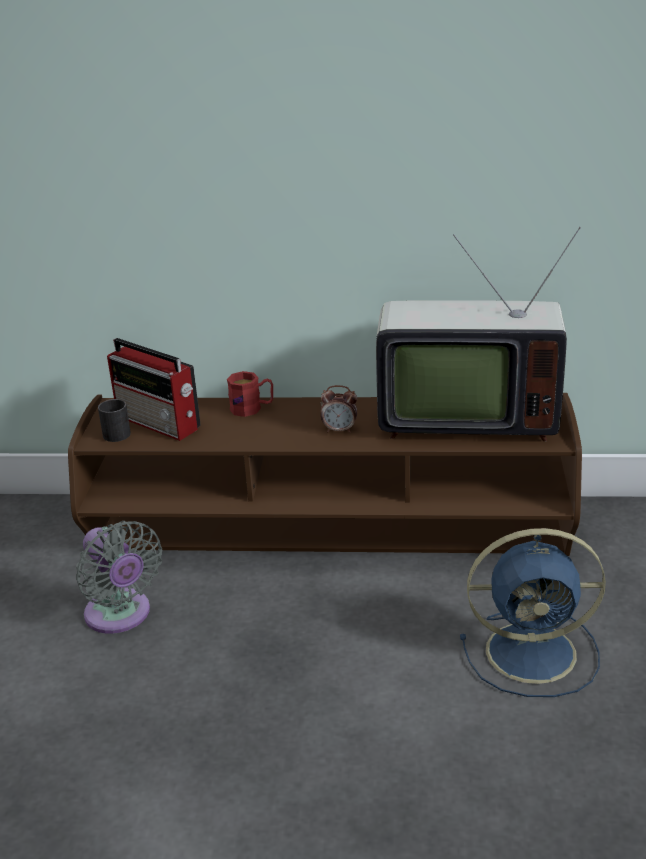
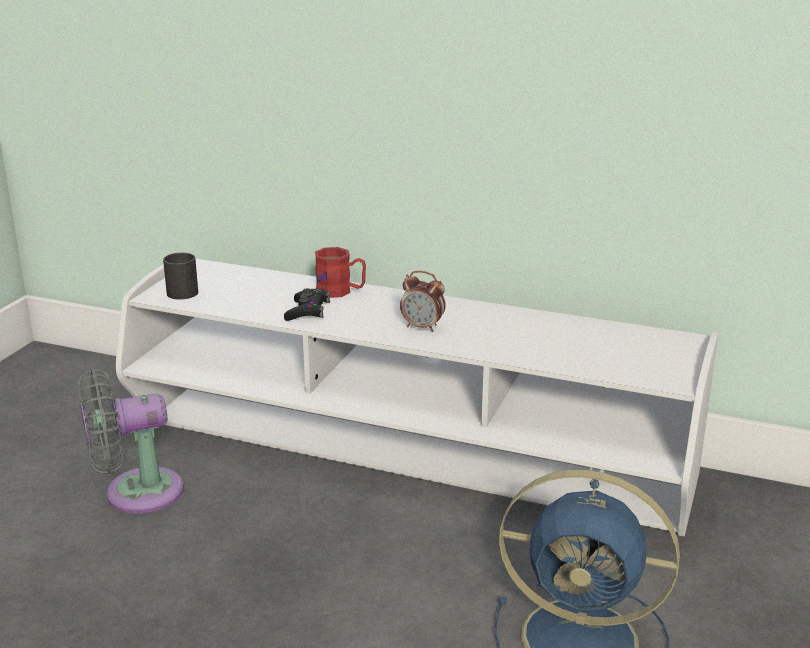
camera: 15 degrees right, 5 degrees down
(121, 616) = (135, 493): grey fan -> grey fan turned 90 degrees clockwise
(159, 423) = (234, 289): radio -> none
(236, 432) = (308, 311): none -> black game controller
(329, 536) = (406, 457): brown tv stand -> white tv stand
(464, 418) = (575, 339): television -> none

